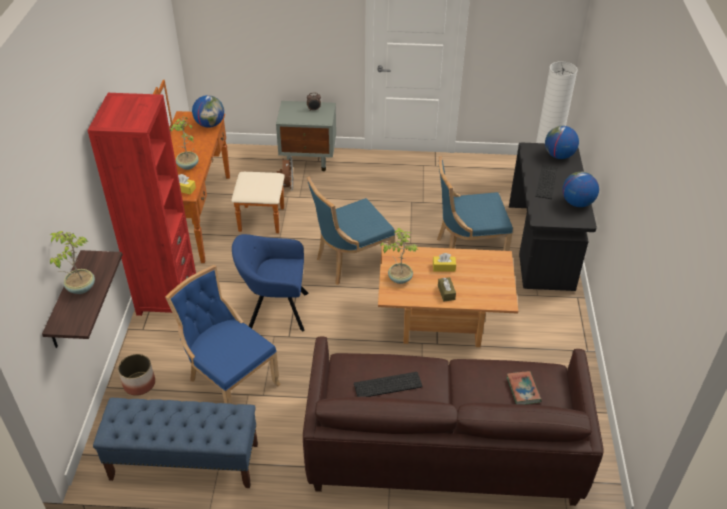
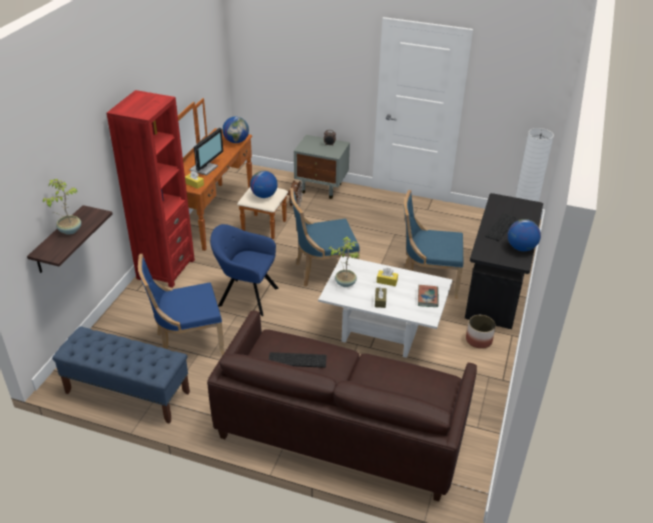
camera: 15 degrees right, 5 degrees down
(139, 384) = (117, 329): planter -> planter (479, 340)
(187, 166) = (205, 168): potted plant -> monitor
(230, 382) = (187, 342): blue chair -> blue chair turned 75 degrees counterclockwise
(442, 319) = (383, 329): brown coffee table -> white coffee table
(523, 390) = (412, 387): book -> book (427, 297)
(558, 156) = (521, 208): globe -> globe (264, 196)

